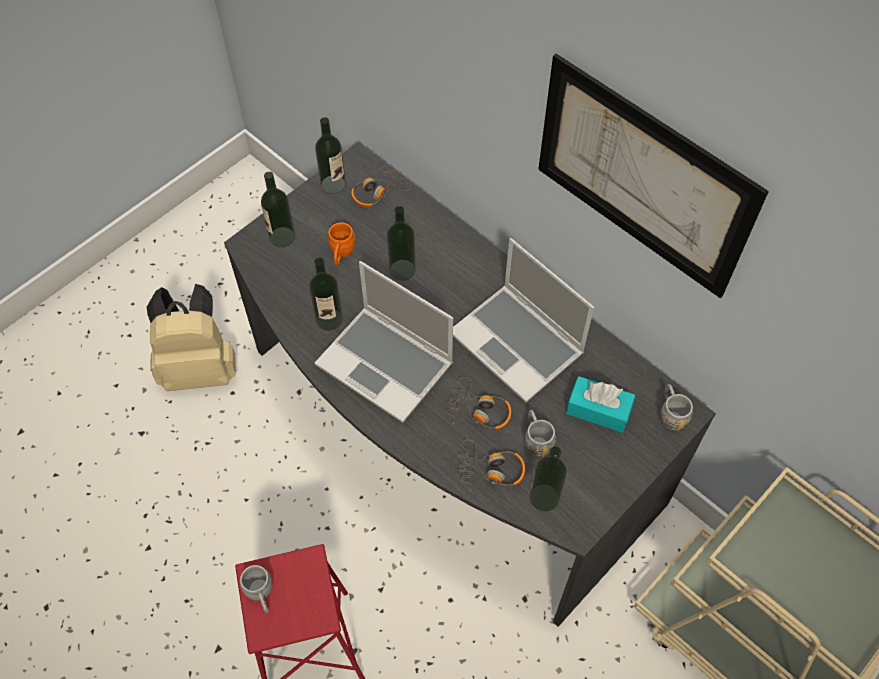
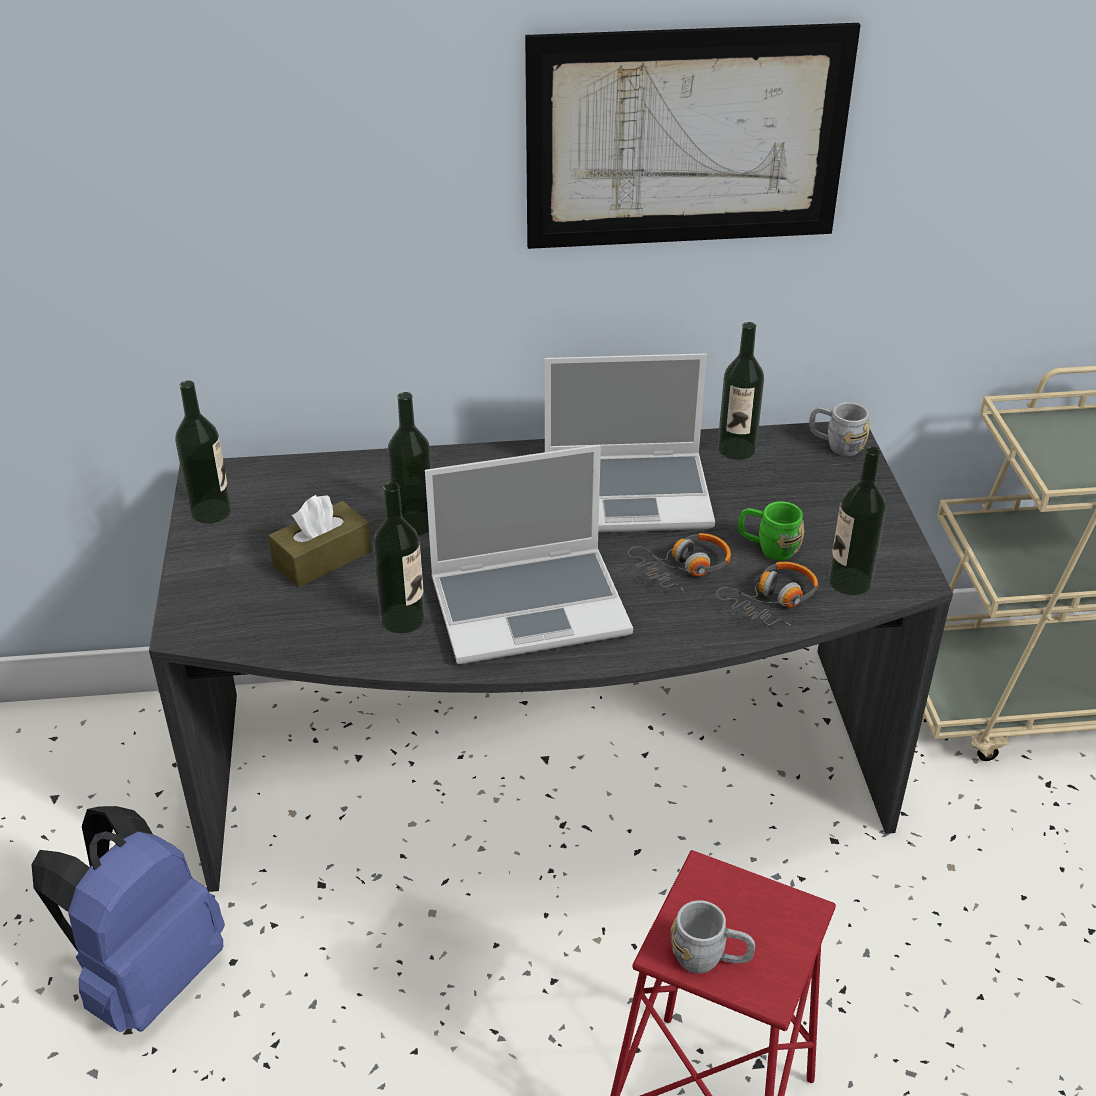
camera: 50 degrees left, 20 degrees down
(200, 368) = (147, 976): beige backpack -> blue backpack
(282, 237) = (222, 593): bottle -> bottle (736, 448)
(341, 254) = (322, 558): orange mug -> brown tissue box
(378, 192) = (277, 483): headphones -> none
(536, 439) = (768, 547): grey mug -> green mug
(598, 410) = (779, 486): turquoise tissue box -> none

